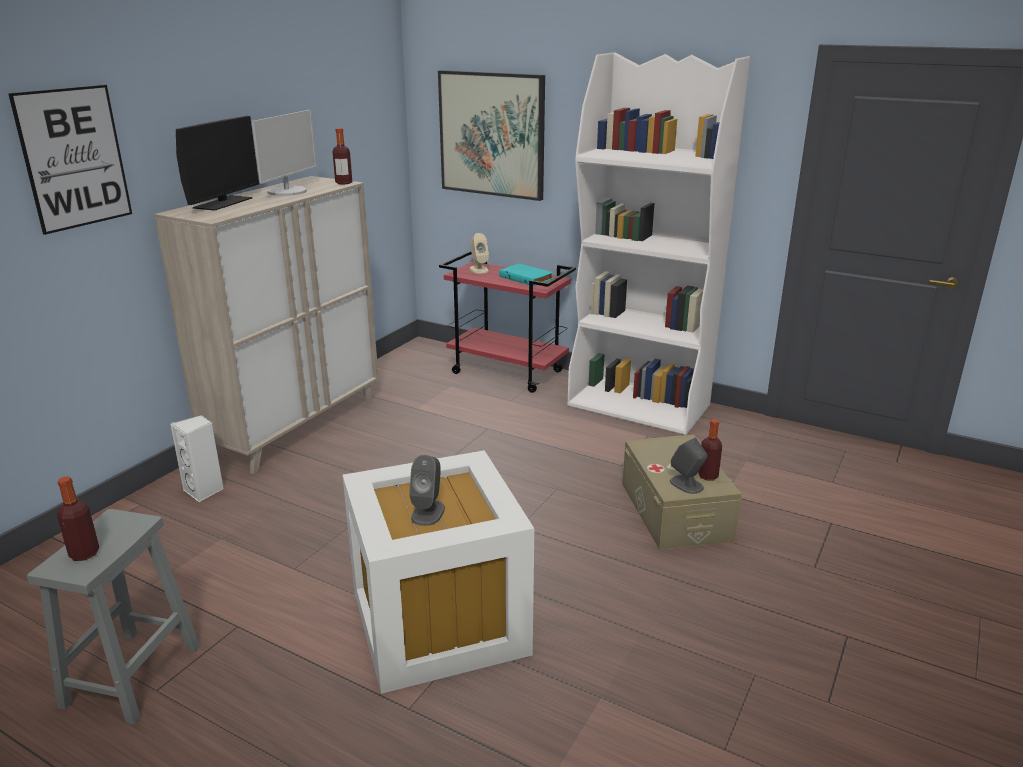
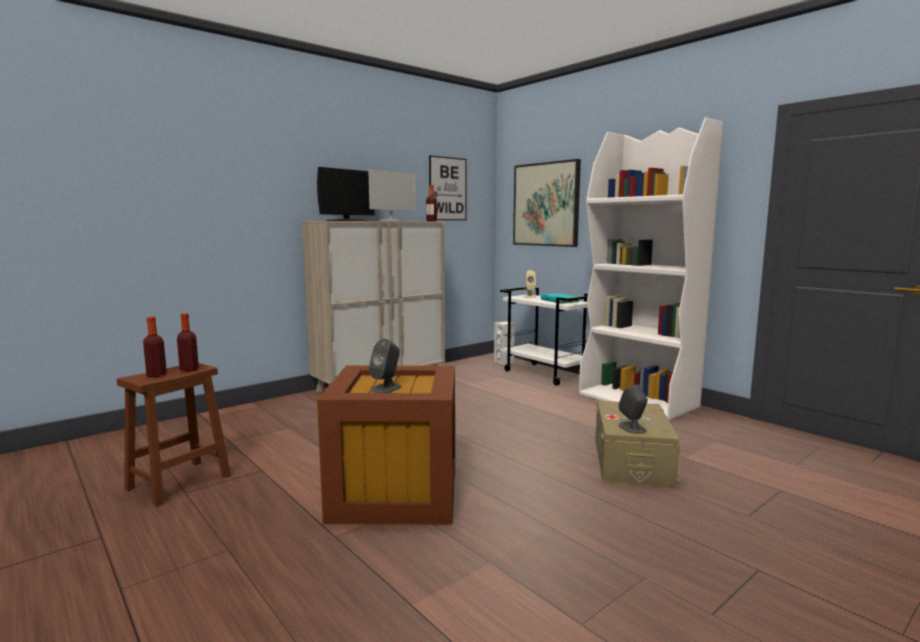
camera: 20 degrees right, 15 degrees down
(74, 158) = (256, 178): picture -> picture (447, 189)
(131, 677) = (177, 483): grey stool -> brown stool
(204, 491) = (300, 405): white speaker -> white speaker (504, 361)
(440, 620) = (397, 492): white storage box -> brown storage box
(508, 372) = (545, 374): red cart -> white cart
(708, 476) = (655, 426): bottle -> bottle (189, 369)

